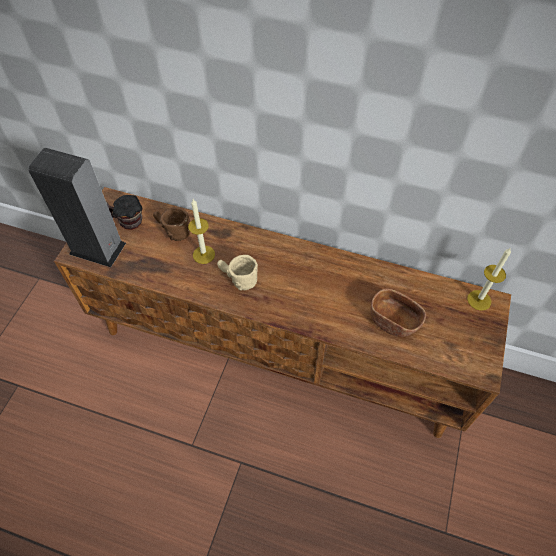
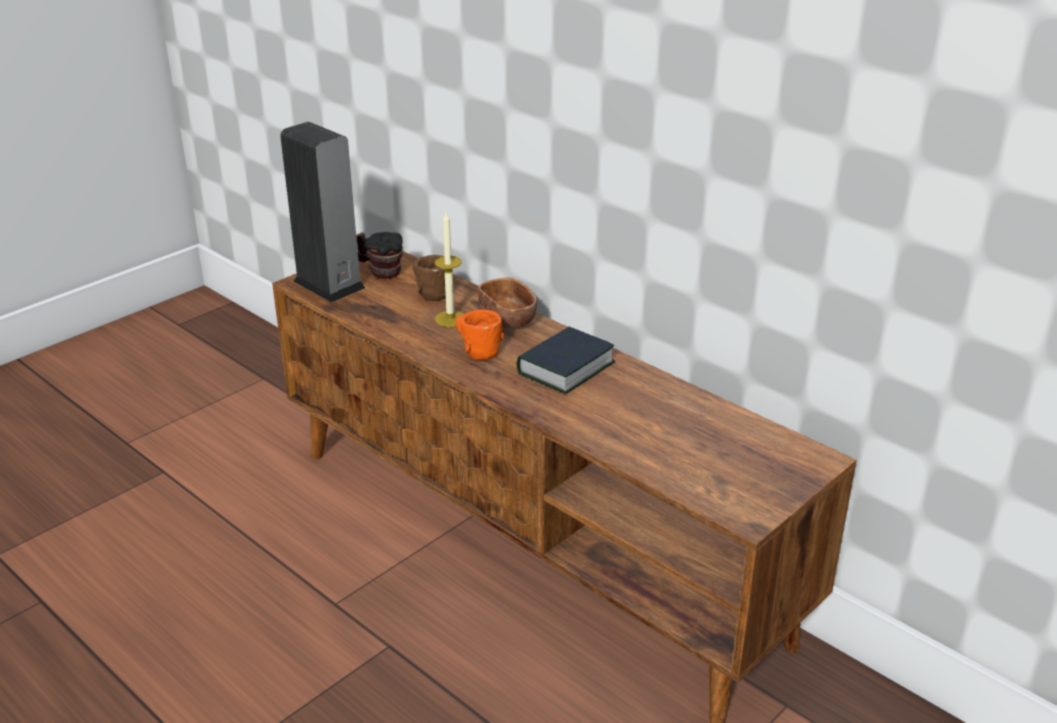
camera: 25 degrees right, 25 degrees down
(236, 280) = (473, 349): beige mug -> orange mug
(305, 276) = (565, 368): none -> book
(394, 321) = (654, 437): brown bowl -> brown bowl (507, 320)
(479, 300) = (799, 451): candle -> none

